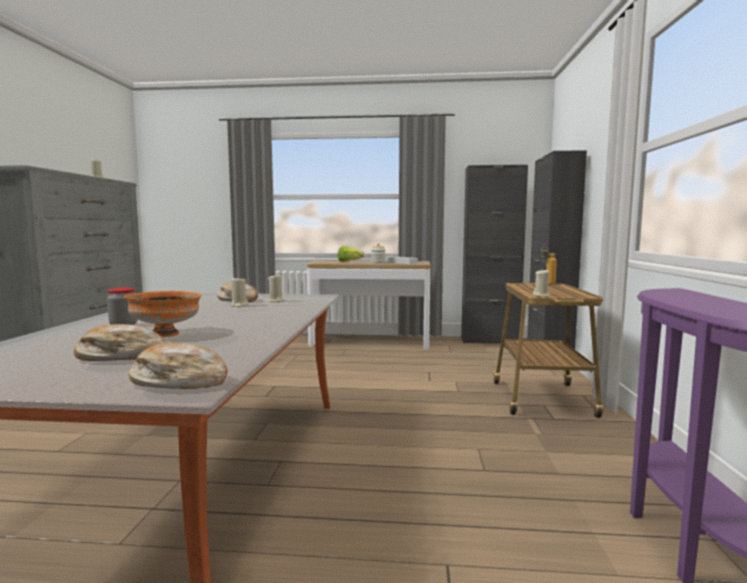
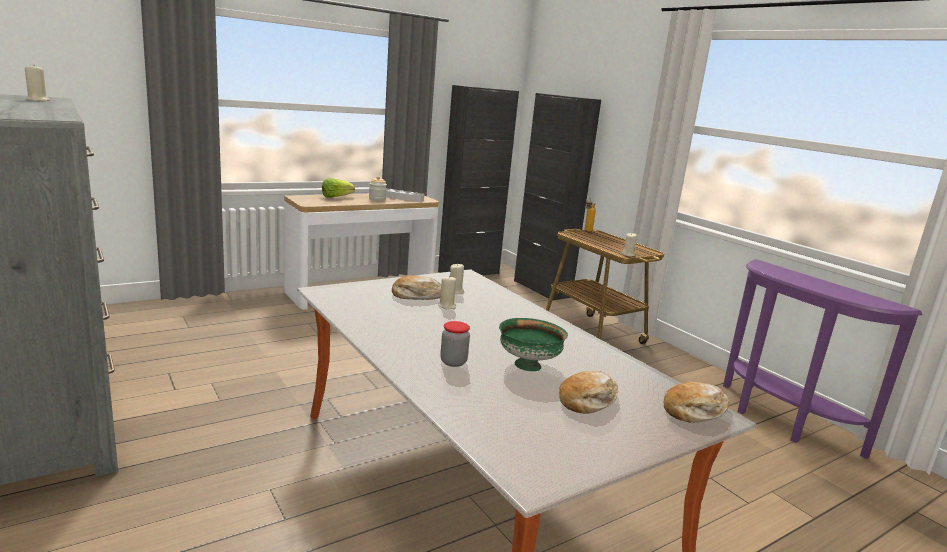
camera: 40 degrees left, 10 degrees up
(166, 334) = (528, 365): orange bowl -> green bowl

